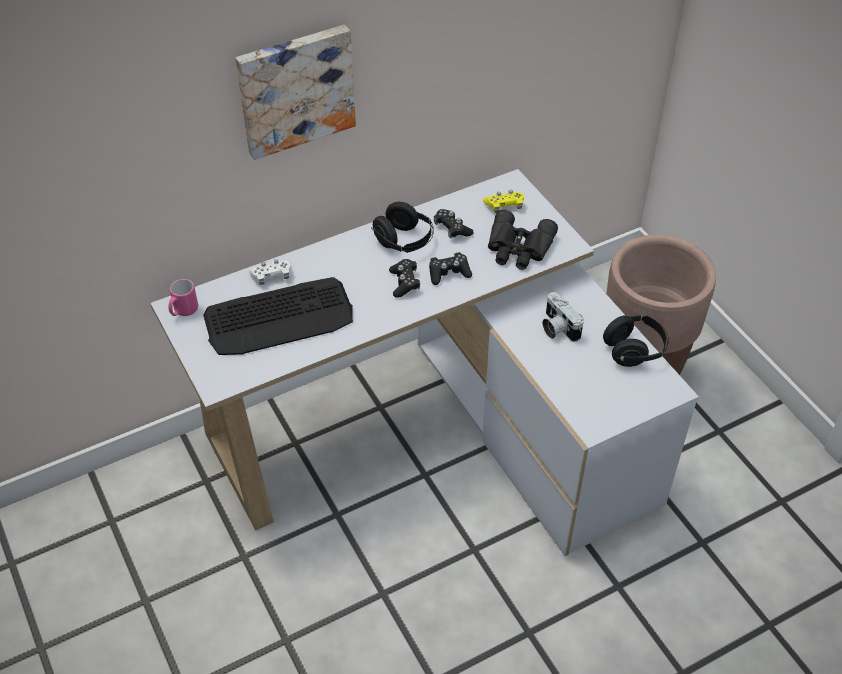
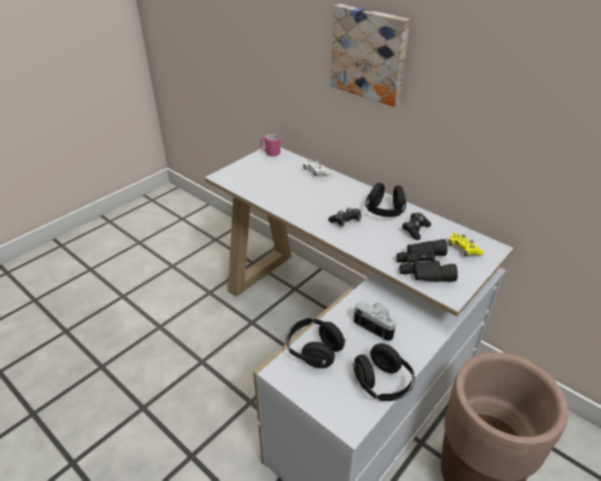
camera: 70 degrees right, 10 degrees down
(280, 318) = (283, 183): keyboard -> none
(448, 273) = (369, 238): black game controller -> none
(557, 328) = (376, 326): camera -> camera turned 90 degrees clockwise
(574, 390) = (313, 351): none -> black headphones

